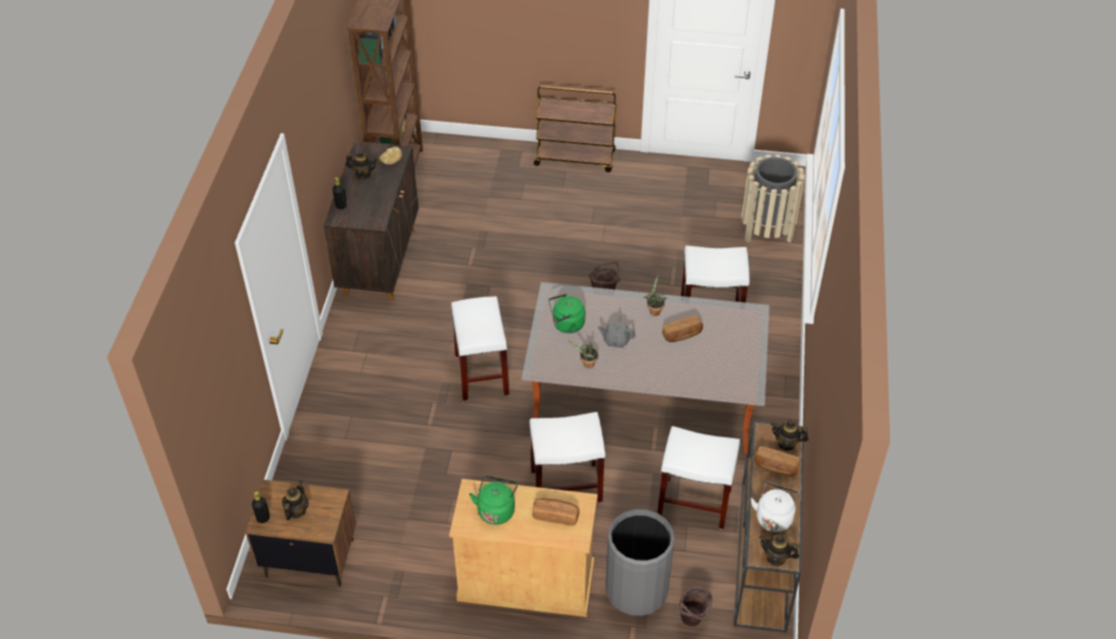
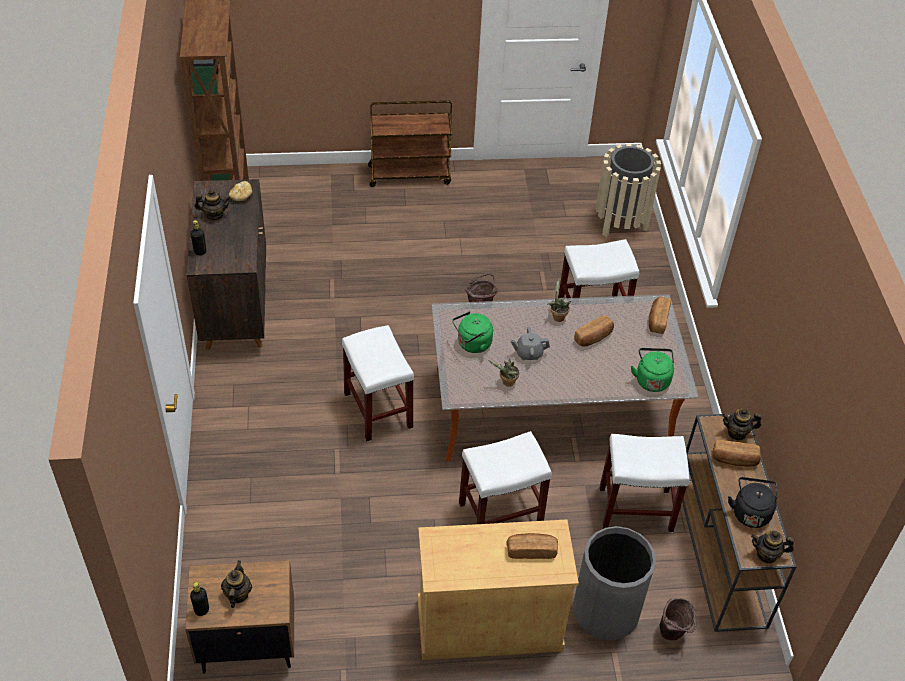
camera: 15 degrees left, 0 degrees up
(496, 509) = (466, 555): green kettle -> green kettle (652, 379)
(749, 328) = (657, 320): none -> bread
(774, 517) = (750, 512): white kettle -> black kettle

